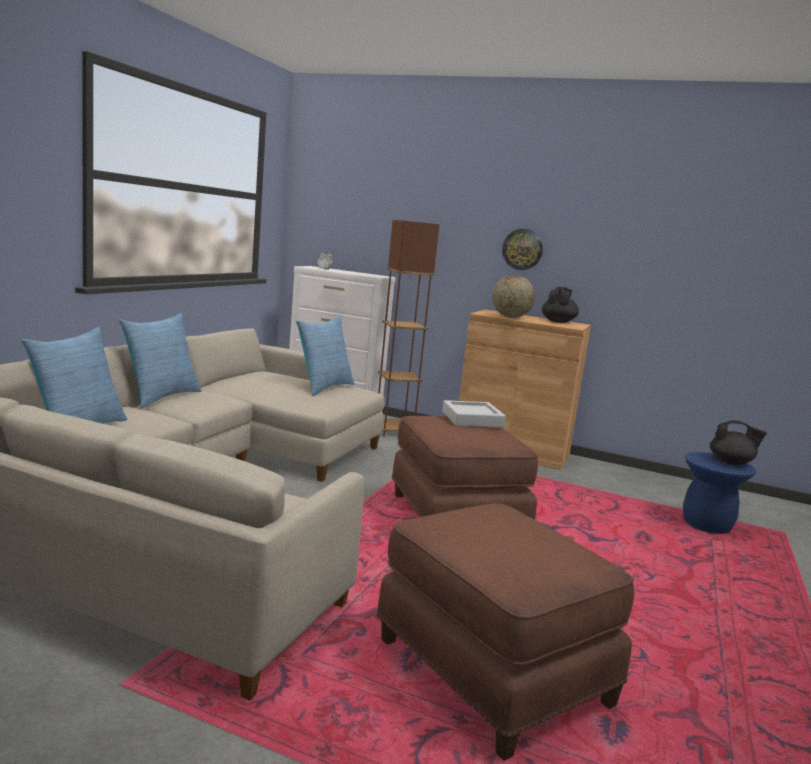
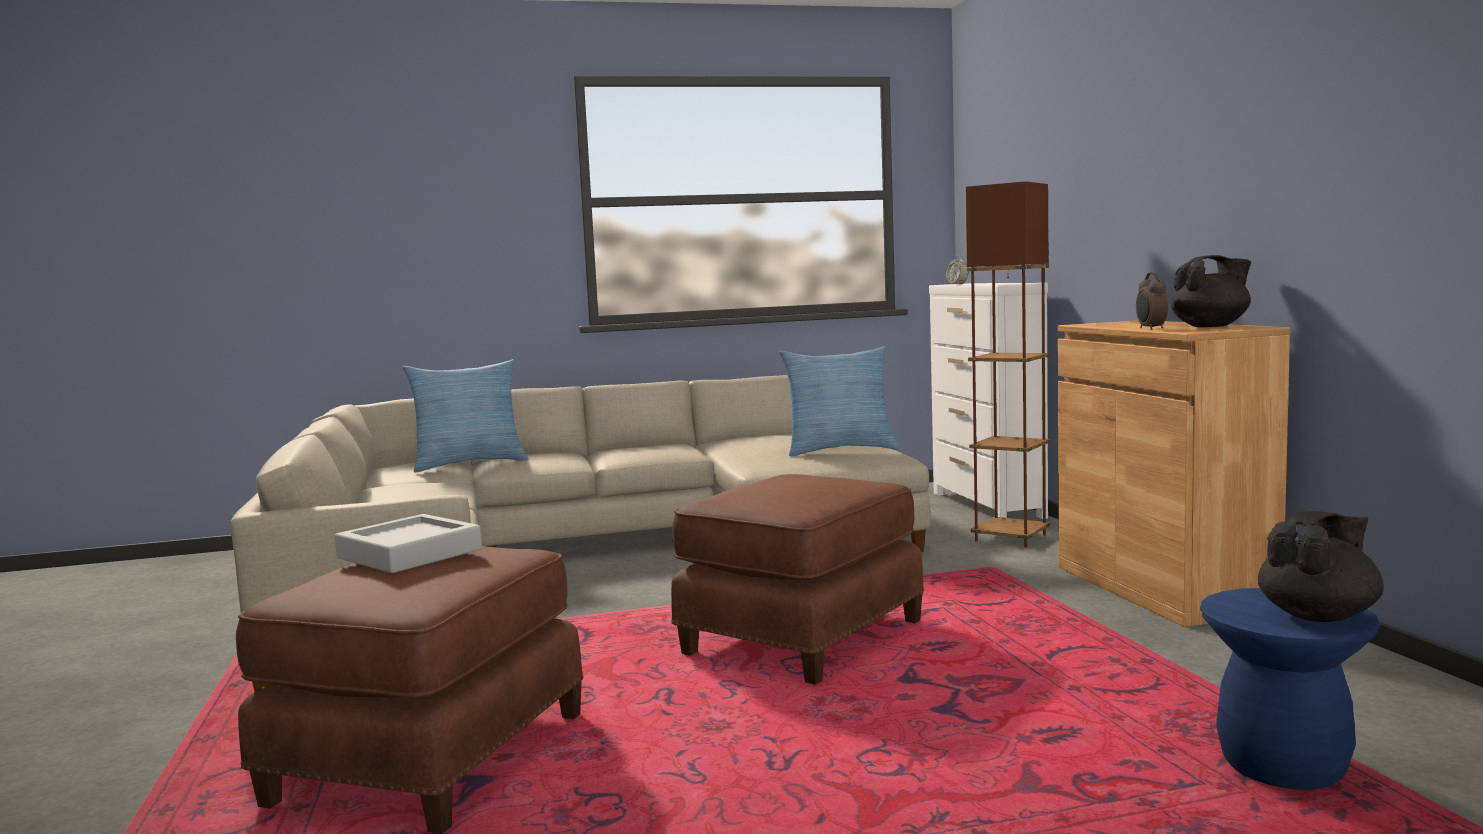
camera: 55 degrees right, 5 degrees down
(160, 397) = (623, 447): pillow -> none
(472, 419) = (840, 480): grey tray -> grey tray (409, 554)
(510, 317) = (1122, 325): globe -> none
(522, 249) = (1189, 197): wall clock -> none
(544, 323) = (1150, 329): none -> alarm clock
(731, 463) = (1319, 616): black teapot -> black teapot turned 105 degrees counterclockwise

